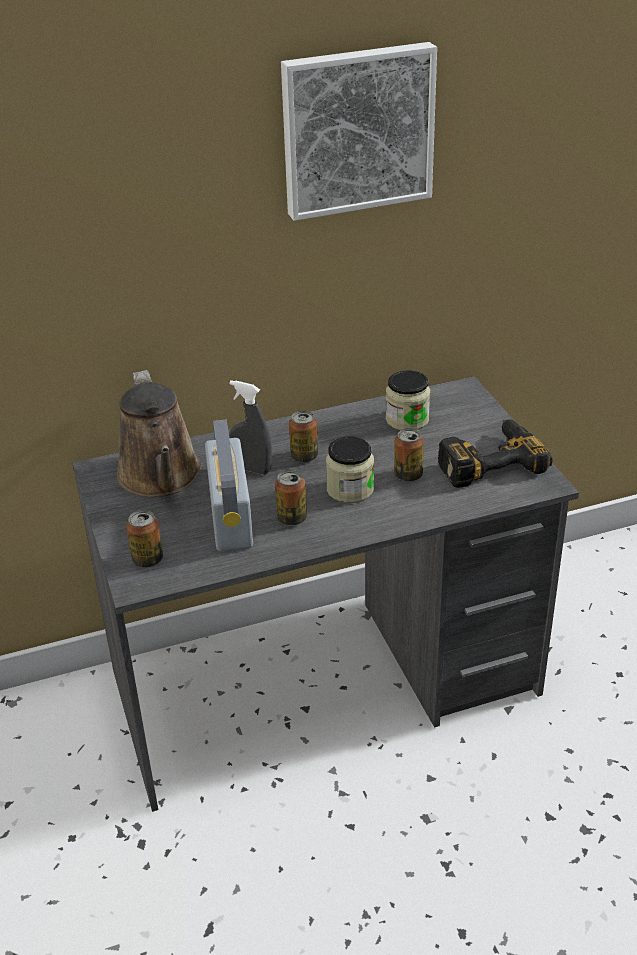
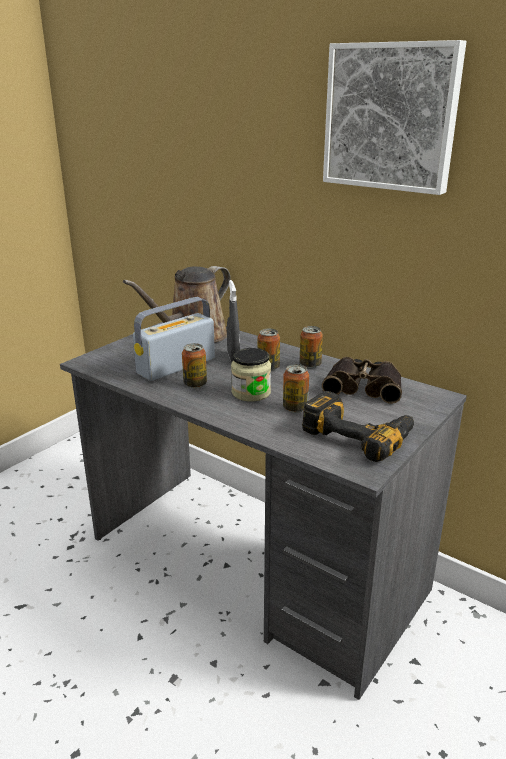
camera: 55 degrees right, 10 degrees down
(147, 560) = (110, 357): can -> can (310, 364)
(407, 419) = (364, 387): jar -> binoculars

